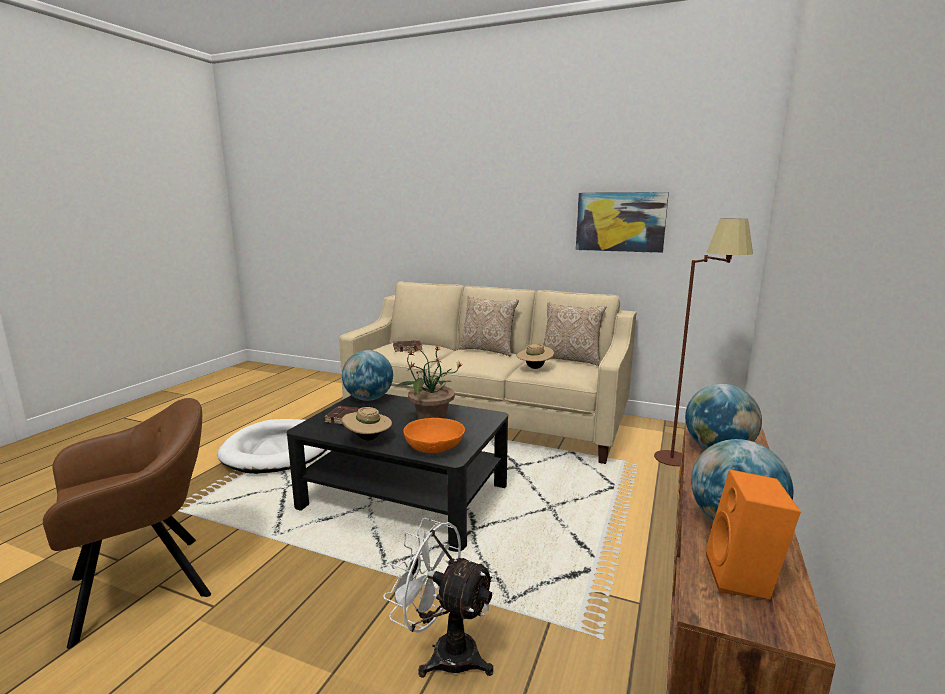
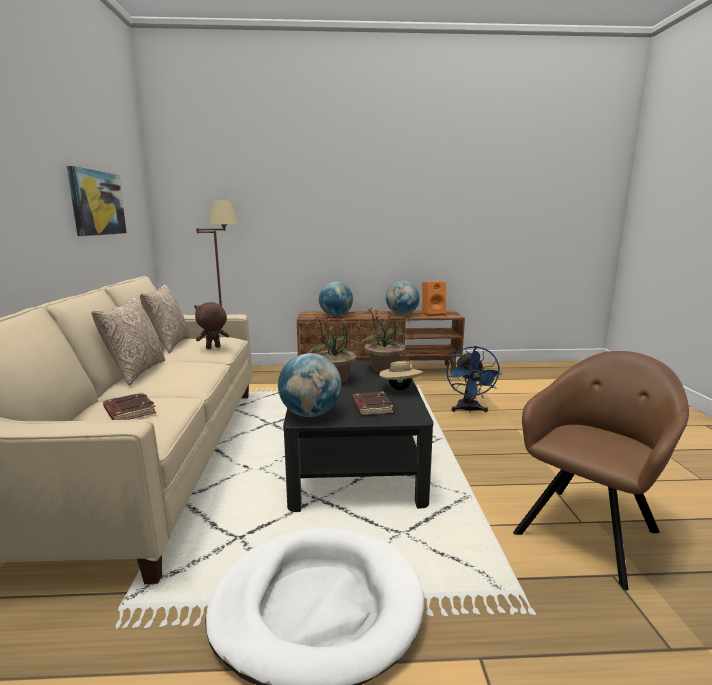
camera: 115 degrees left, 0 degrees up
(148, 583) = (588, 529): brown armchair -> brown armchair turned 105 degrees clockwise
(434, 447) = (384, 369): orange bowl -> potted plant
(444, 651) = (469, 410): white fan -> blue fan
(534, 368) = (213, 348): beige hat -> brown plush toy

